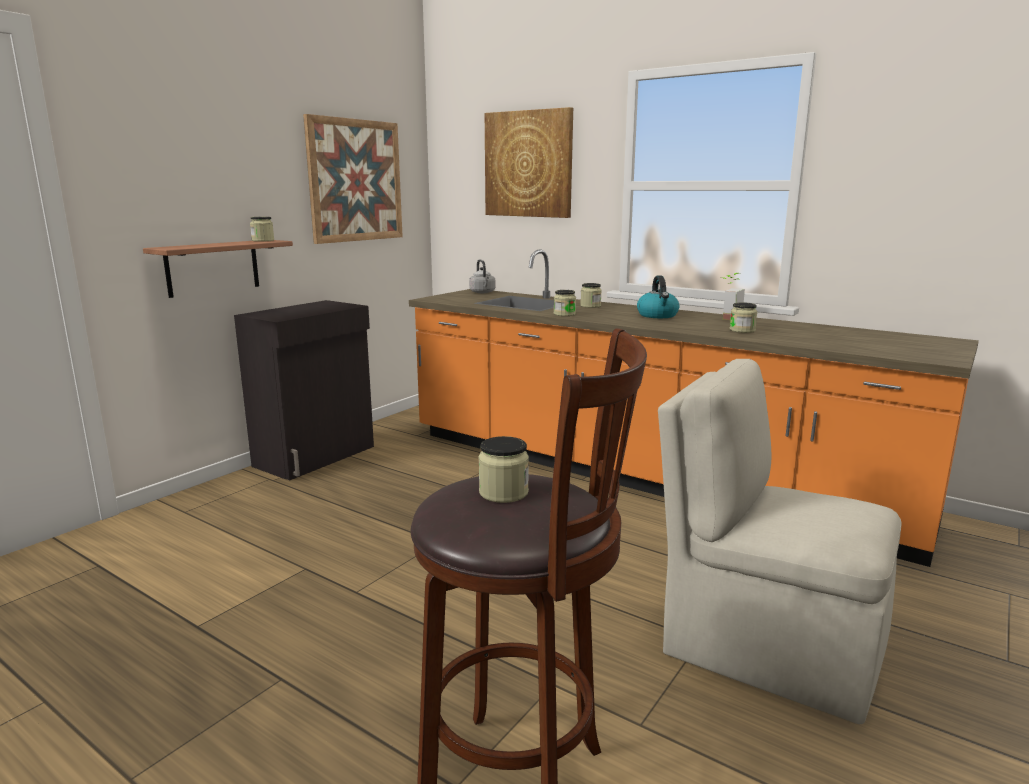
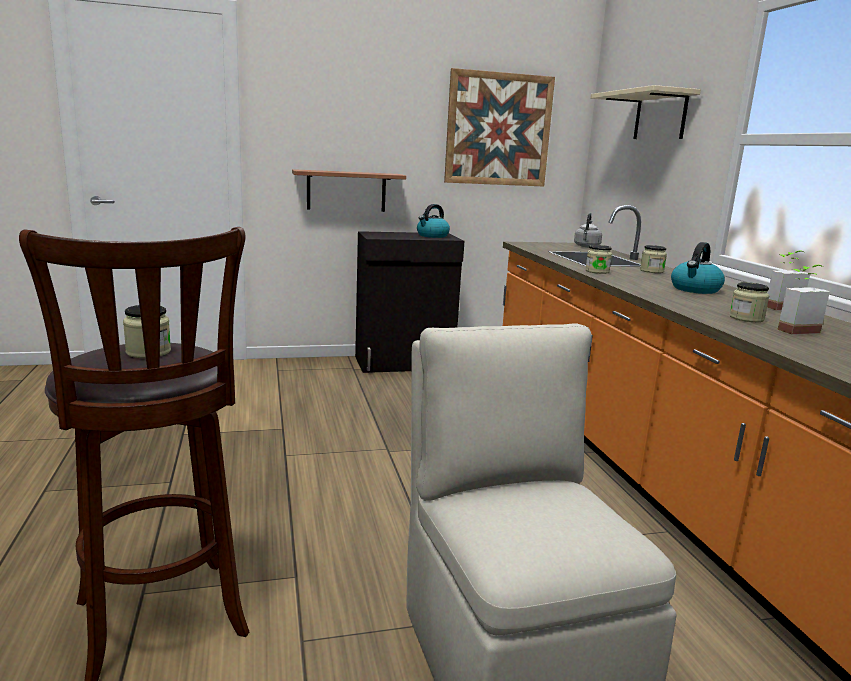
camera: 40 degrees right, 0 degrees up
(263, 240) = (388, 173): jar -> none
(325, 306) = (432, 236): none -> kettle
(528, 164) = (660, 116): picture -> beige shelf
(778, 332) = (792, 329): none -> potted plant

